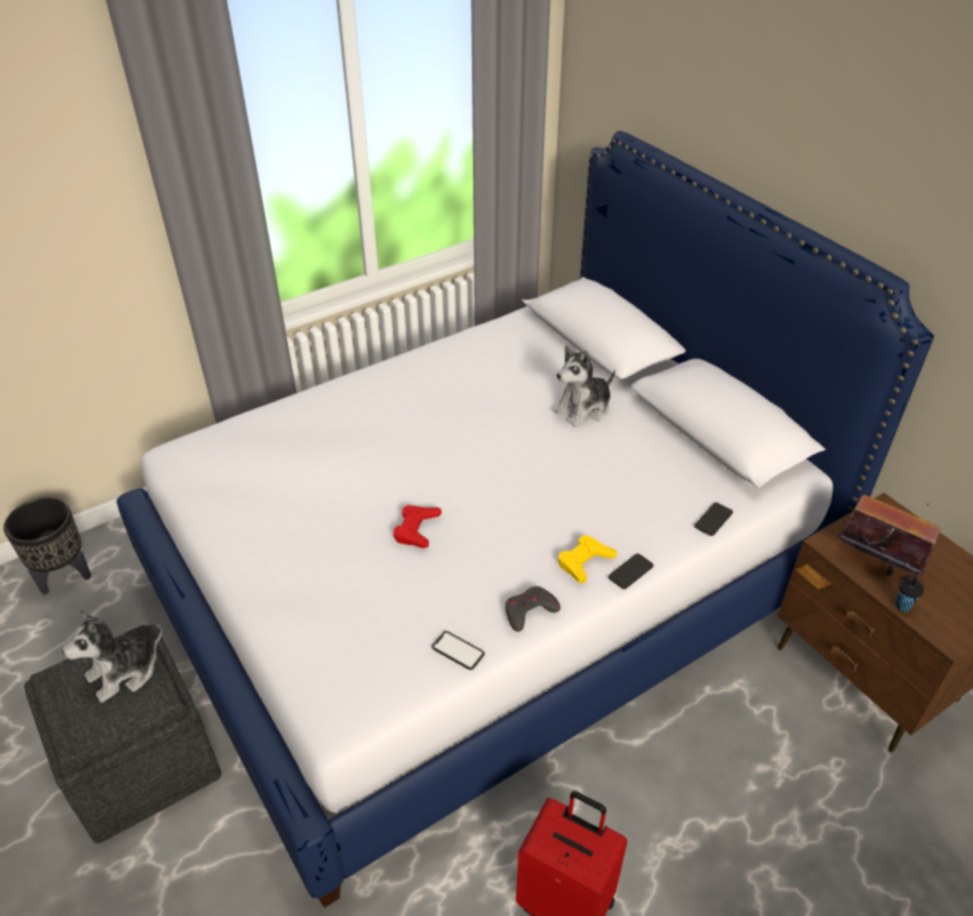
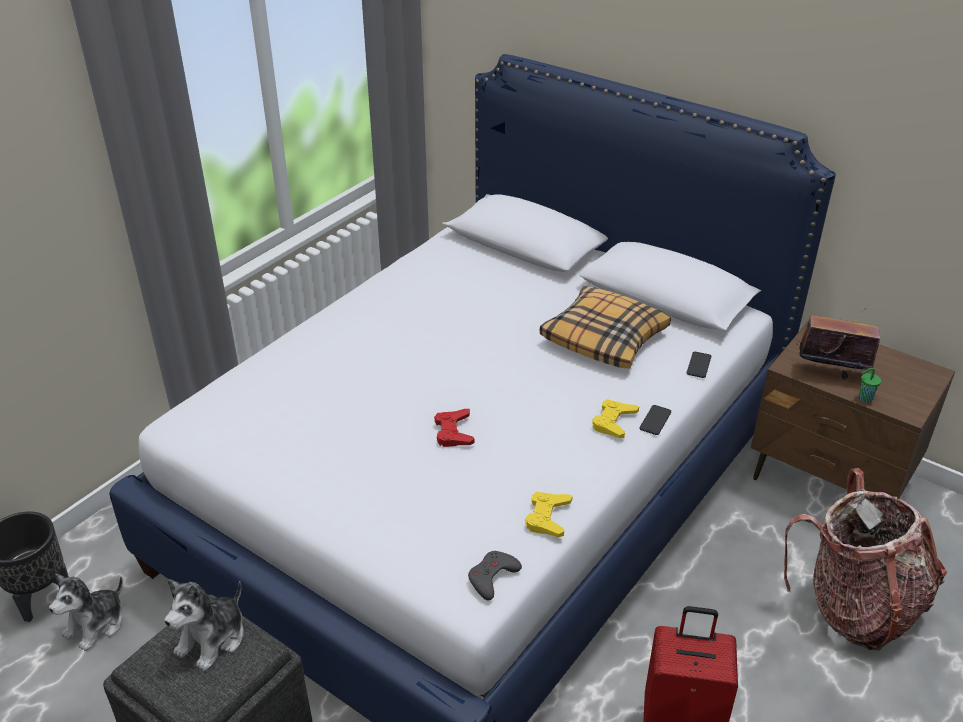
camera: 20 degrees left, 5 degrees down
(458, 651) = (547, 517): phone -> yellow game controller
(529, 611) = (590, 471): grey game controller -> grey game controller (492, 577)
(583, 409) = (543, 303): plush toy -> plush toy (96, 624)
(626, 463) = (604, 338): none -> pillow
(826, 832) = (856, 607): none -> backpack
(901, 605) = (864, 398): black cup -> green cup

